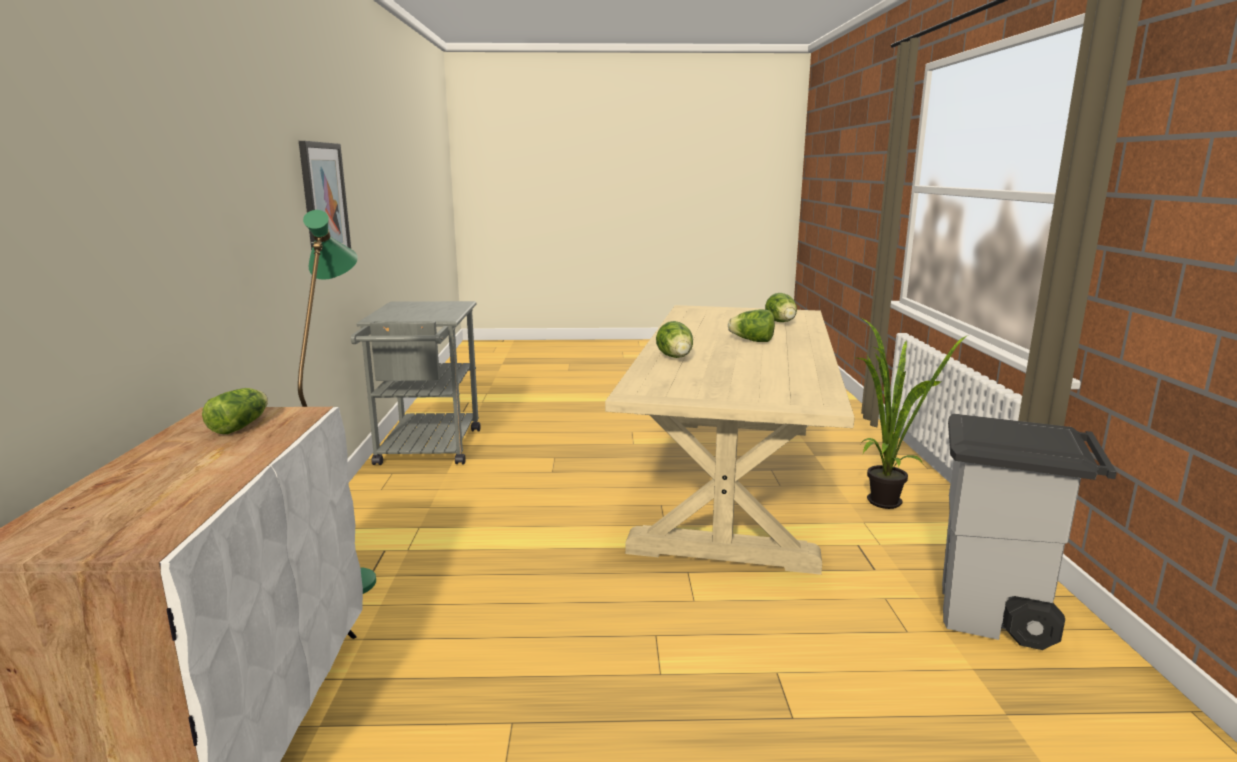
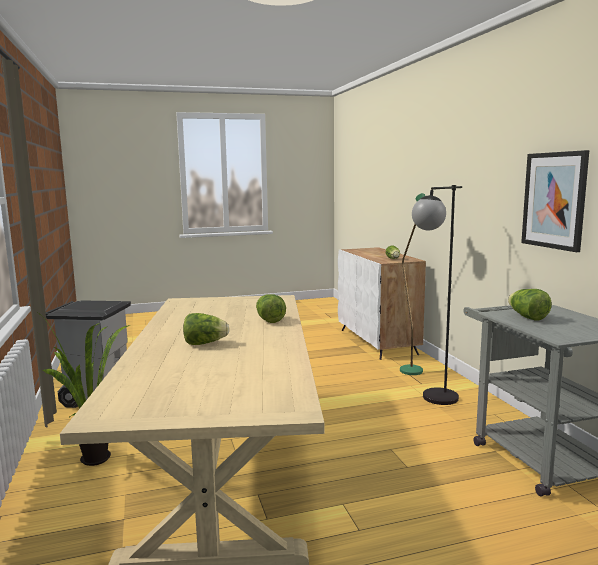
camera: 165 degrees right, 5 degrees down
(421, 516) = (433, 401): none -> black floor lamp
(782, 323) = (156, 381): lettuce -> lettuce (527, 317)

